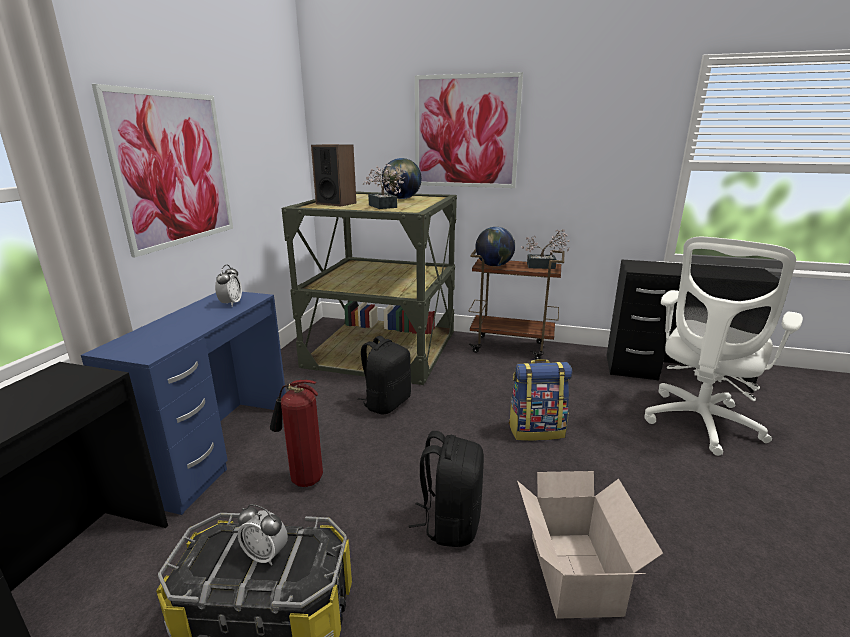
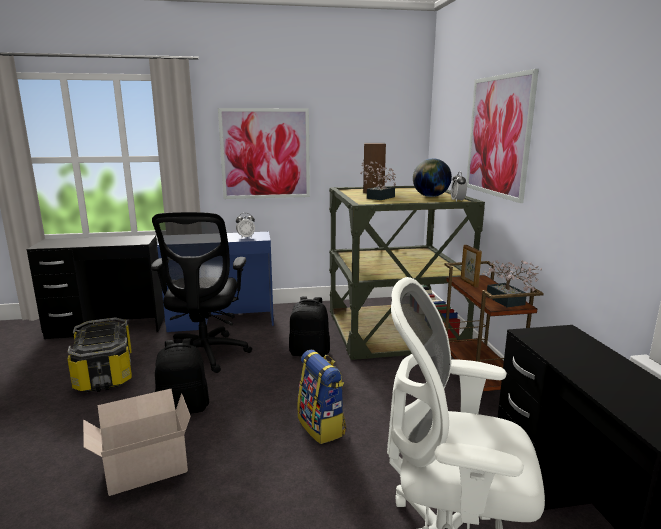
camera: 65 degrees right, 5 degrees down
(265, 555) = (100, 337): alarm clock -> alarm clock (457, 201)
(303, 480) = (206, 351): fire extinguisher -> black office chair
(494, 265) = (469, 283): globe -> picture frame

